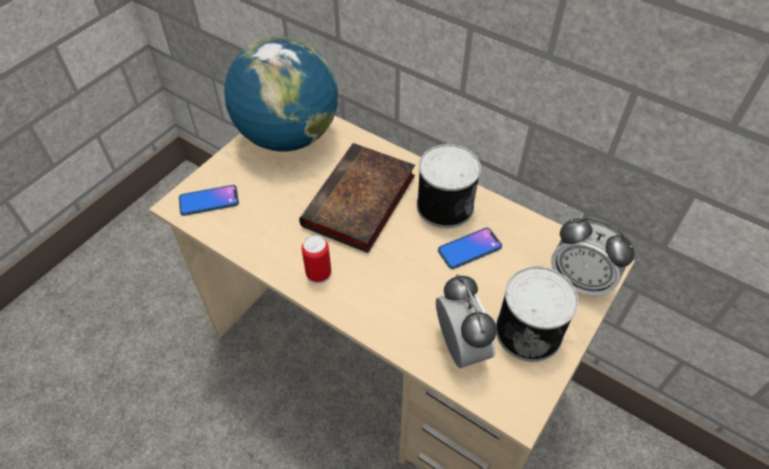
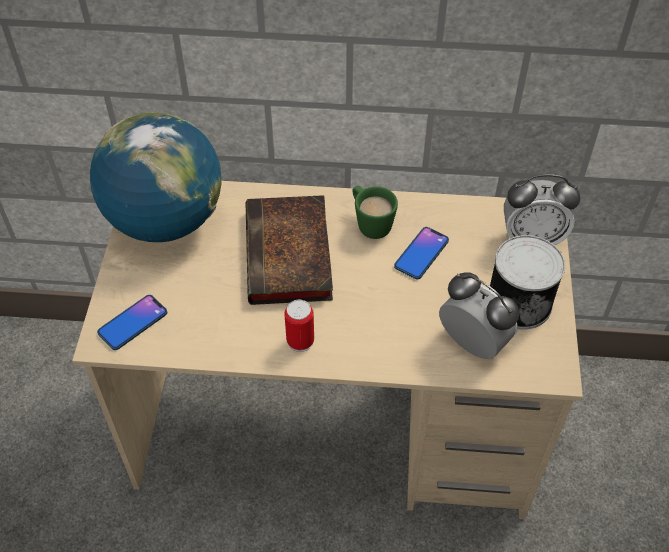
camera: 30 degrees left, 0 degrees up
(443, 205) = (370, 223): can -> green mug

